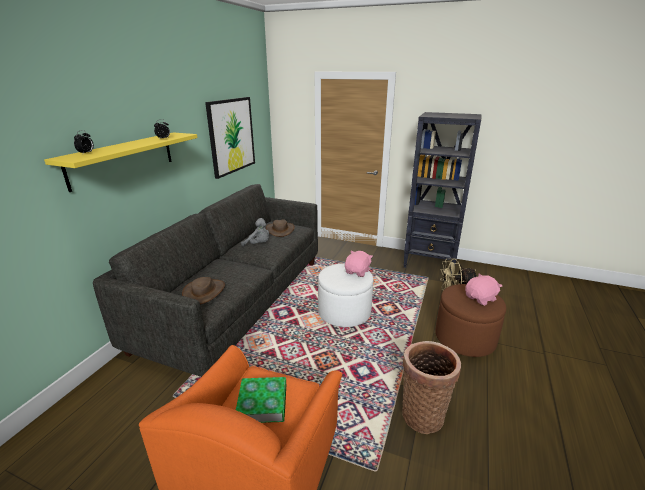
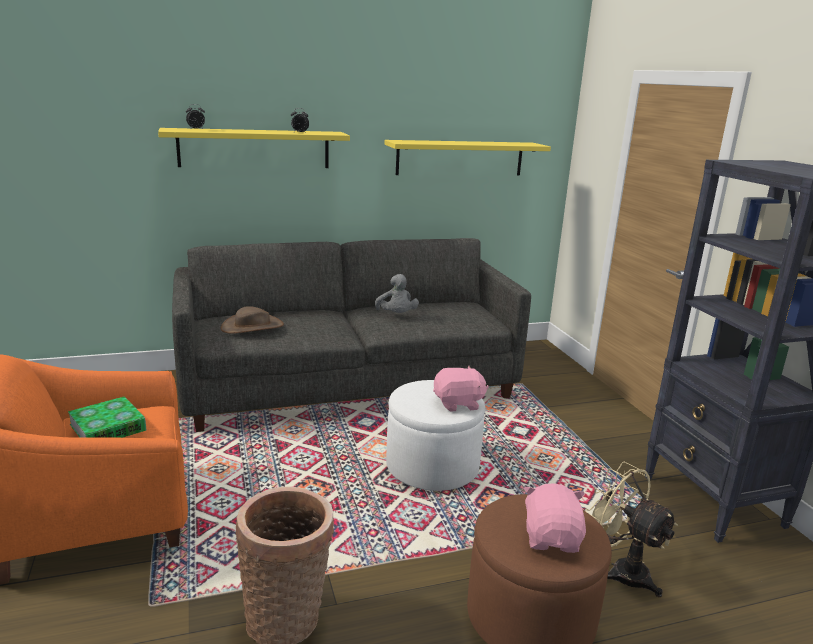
camera: 50 degrees right, 5 degrees down
(231, 136) = (460, 158): picture -> yellow shelf
(280, 230) = (456, 312): brown hat -> none
(480, 298) = (552, 538): pink plush toy -> pink plush toy turned 105 degrees counterclockwise

